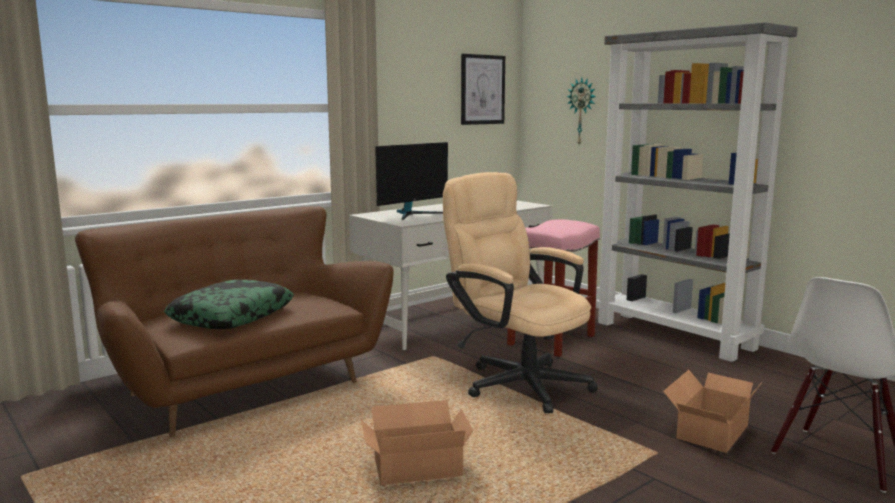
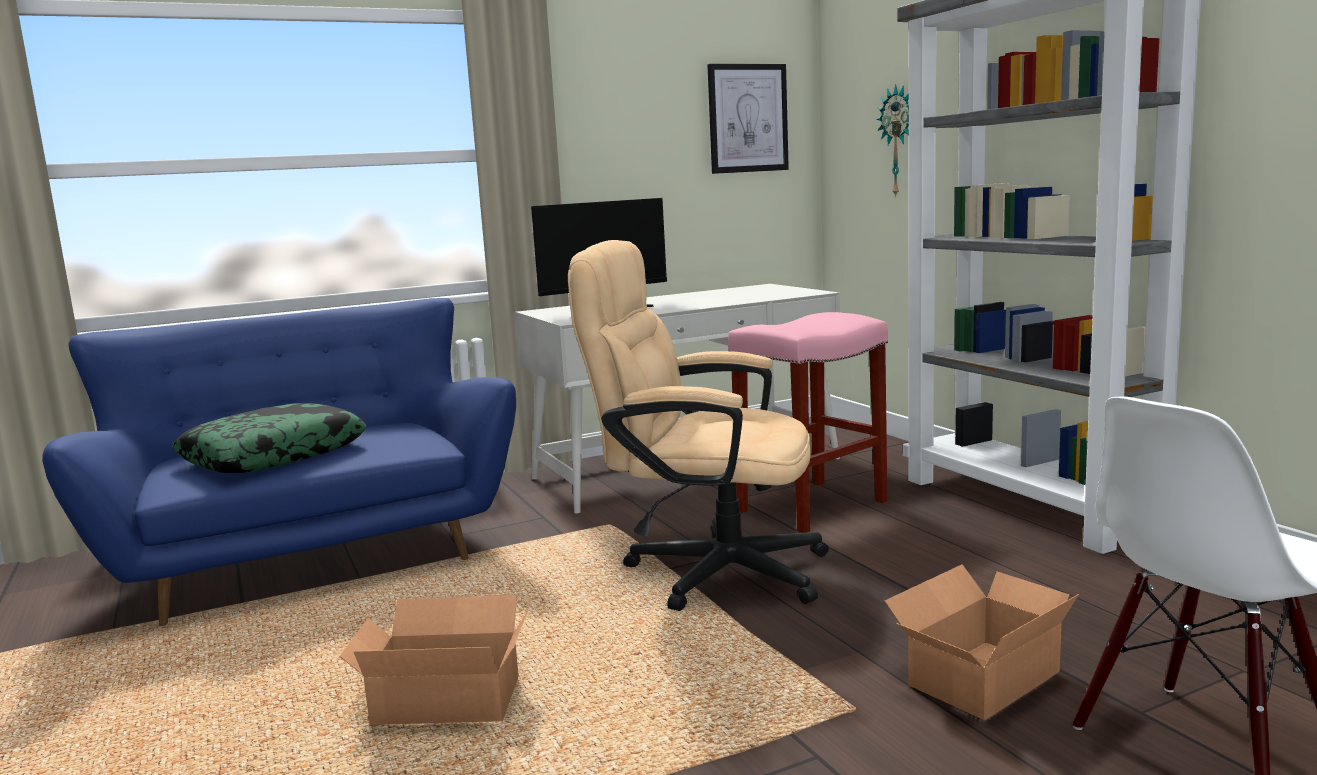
camera: 15 degrees right, 0 degrees up
(242, 387) = (312, 558): brown sofa -> blue sofa
(517, 382) = (707, 570): beige office chair -> beige office chair turned 45 degrees counterclockwise

